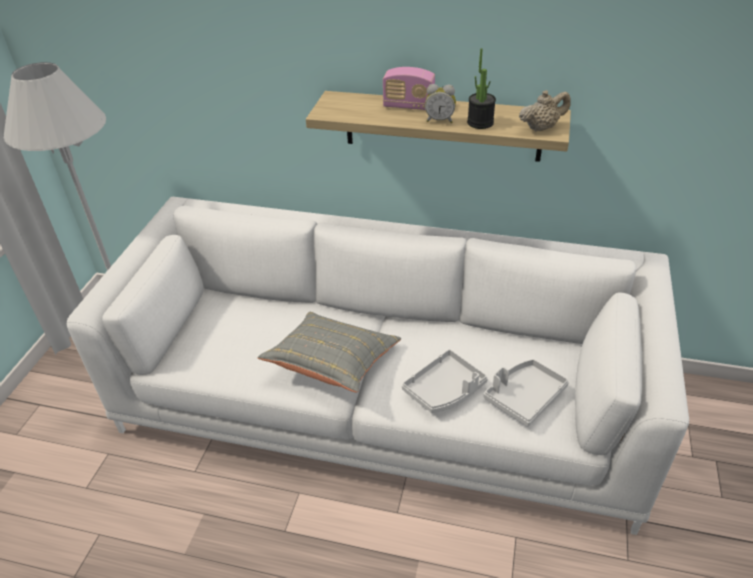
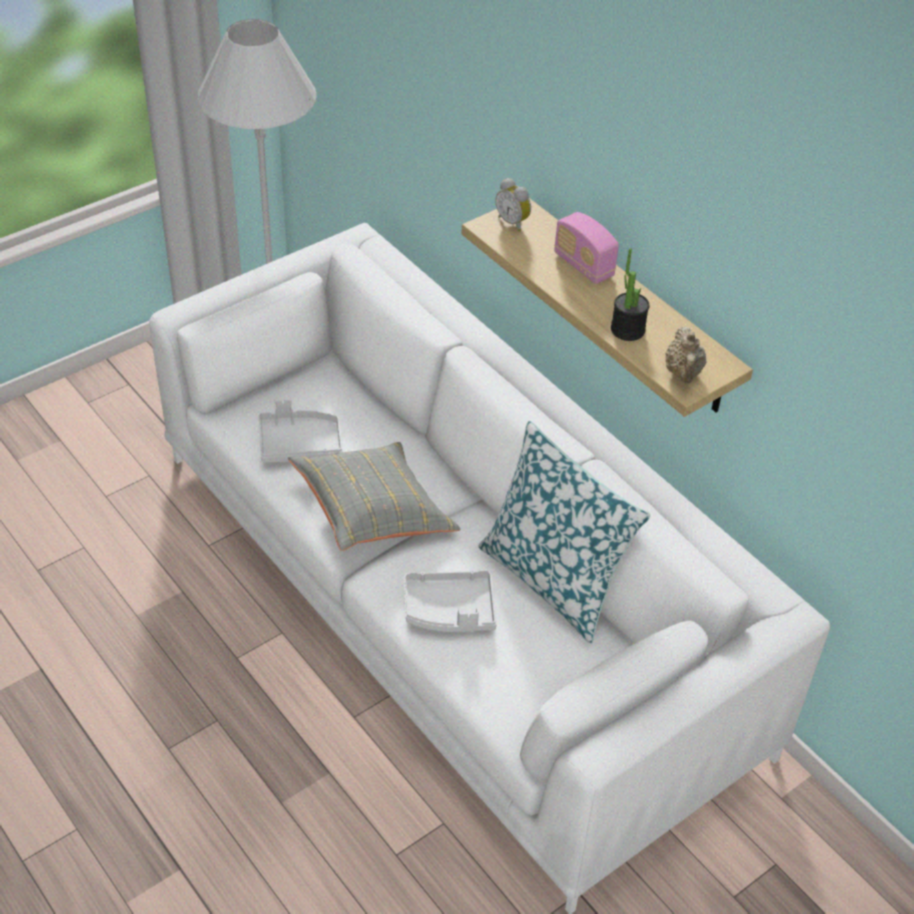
camera: 35 degrees right, 5 degrees up
(439, 120) = (590, 302): alarm clock -> alarm clock (513, 222)
(479, 334) = (553, 580): none -> pillow
(524, 397) = (520, 671): grey tray -> grey tray (300, 444)
(541, 128) = (683, 373): beige teapot -> beige teapot turned 75 degrees clockwise

